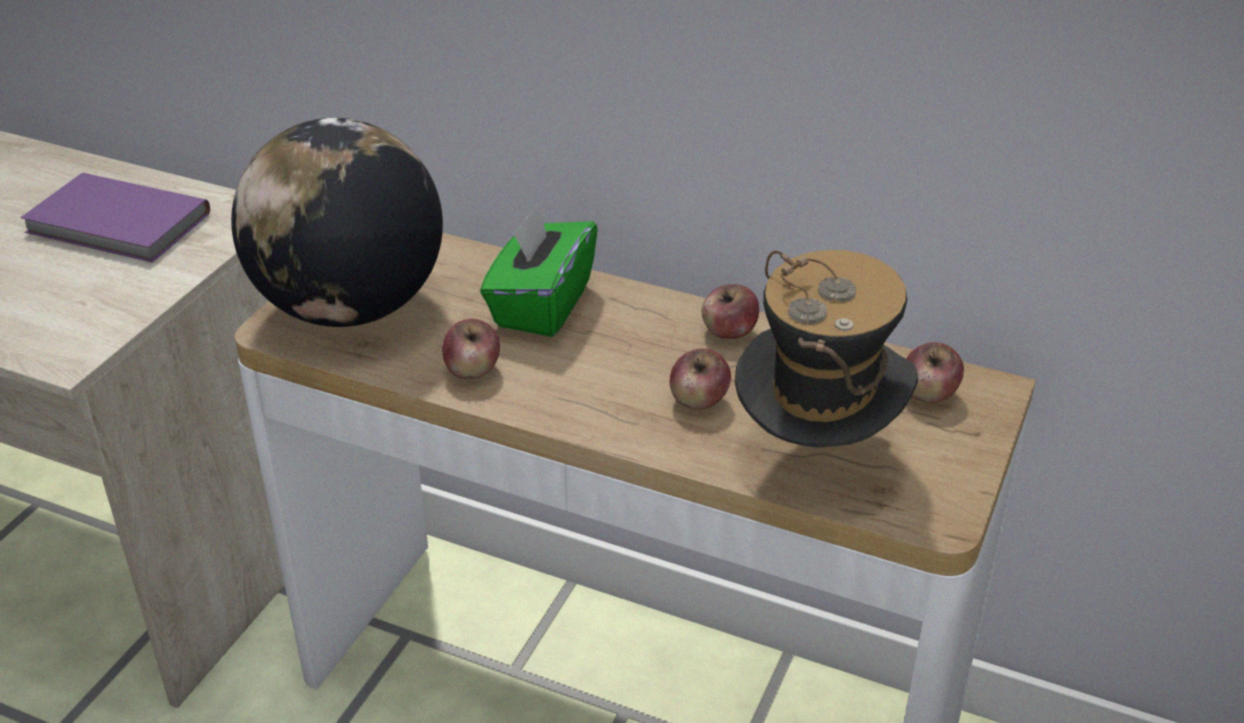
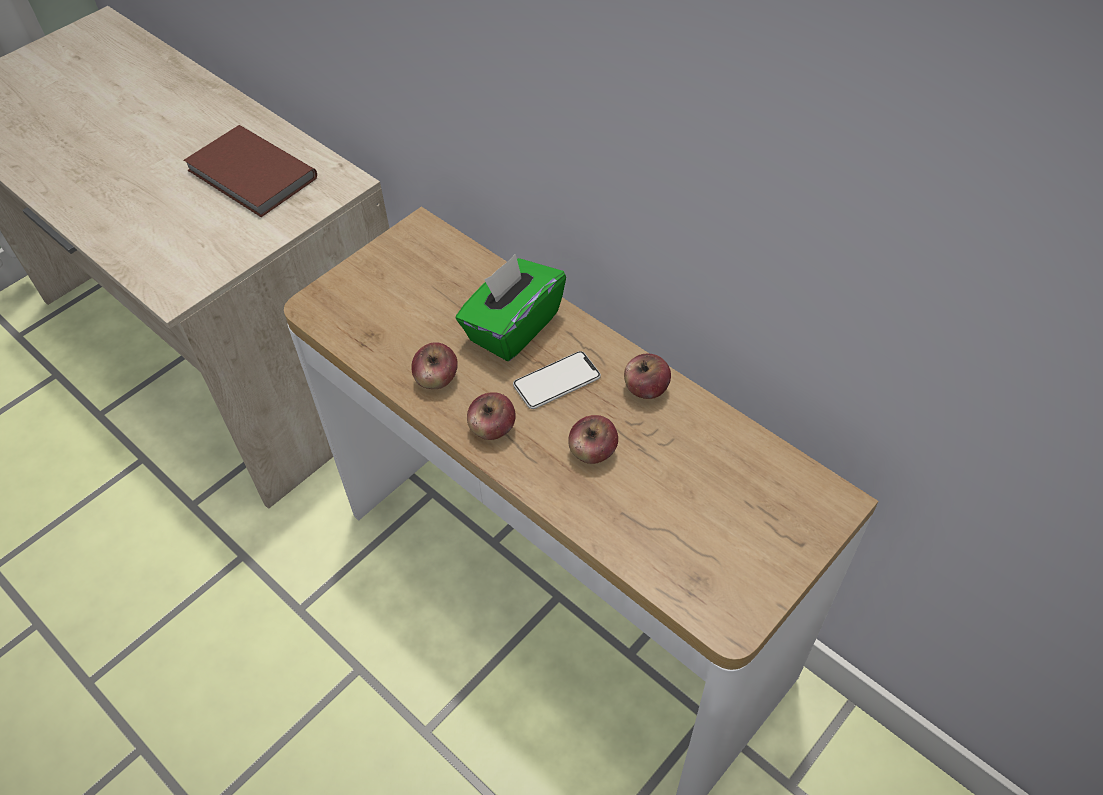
camera: 20 degrees right, 15 degrees up
(118, 225) = (251, 176): purple book -> brown book
(350, 308) = (373, 298): globe -> none
(621, 344) = (556, 381): none -> phone
(817, 457) = (660, 533): hat -> none
(928, 394) = (779, 493): apple -> apple (492, 429)

